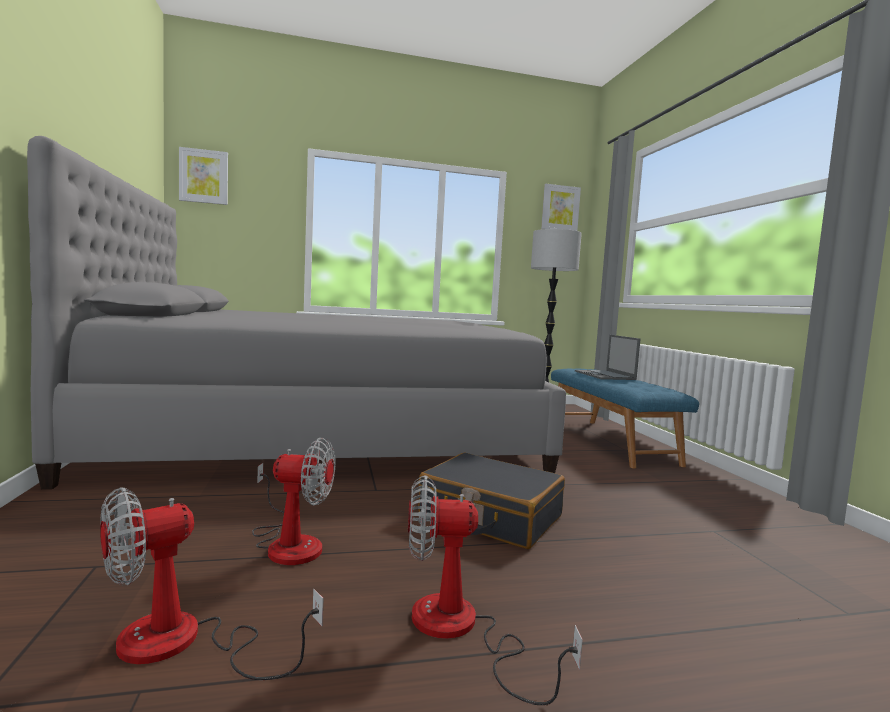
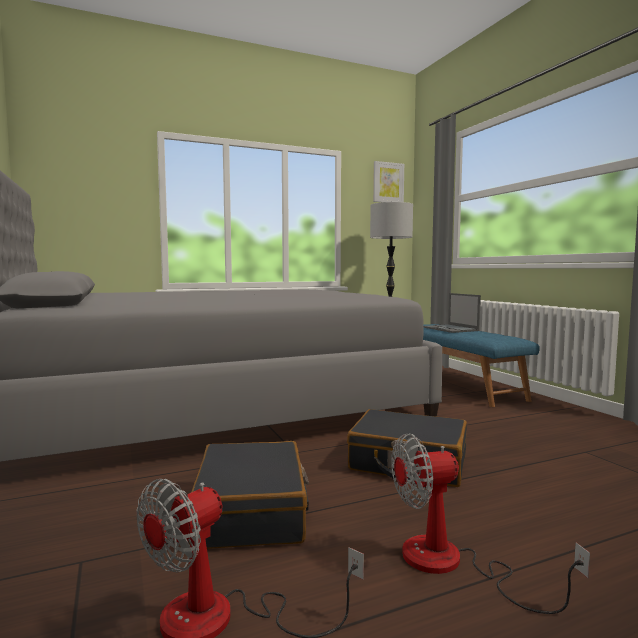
camera: 10 degrees left, 0 degrees up
(204, 176) = (53, 160): picture -> none
(289, 542) = (252, 511): fan -> black suitcase

